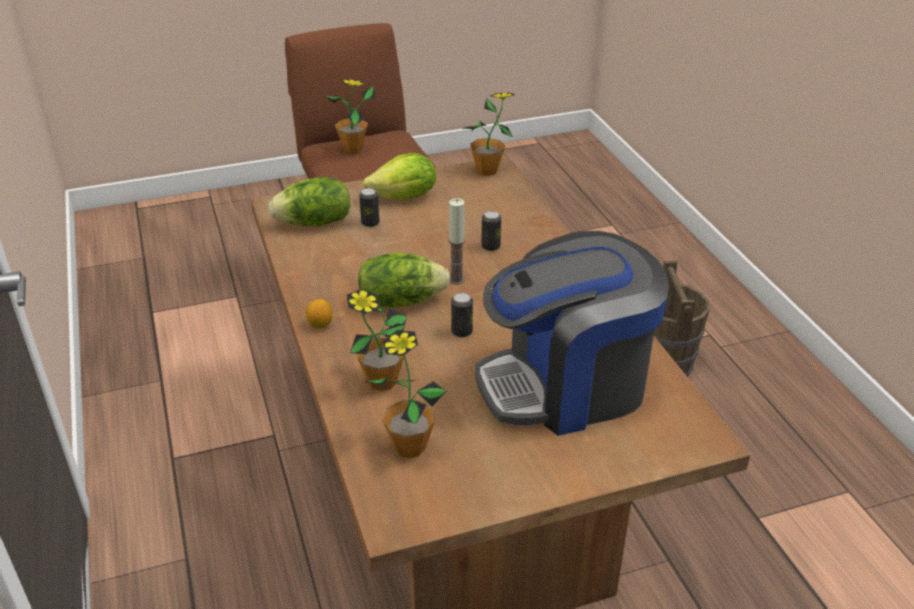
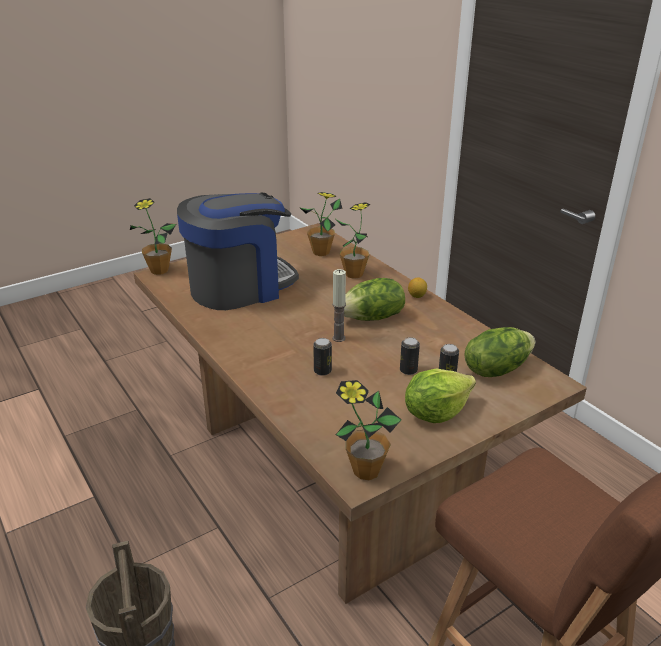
camera: 165 degrees right, 5 degrees down
(353, 149) = (571, 510): potted plant -> potted plant (159, 270)
(462, 331) = (318, 305): can -> can (408, 370)

